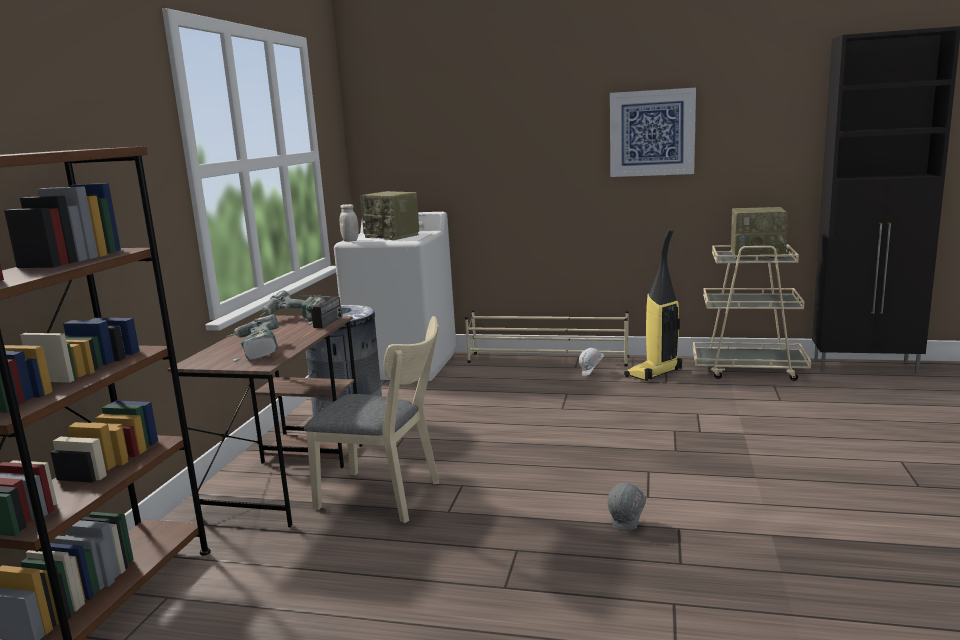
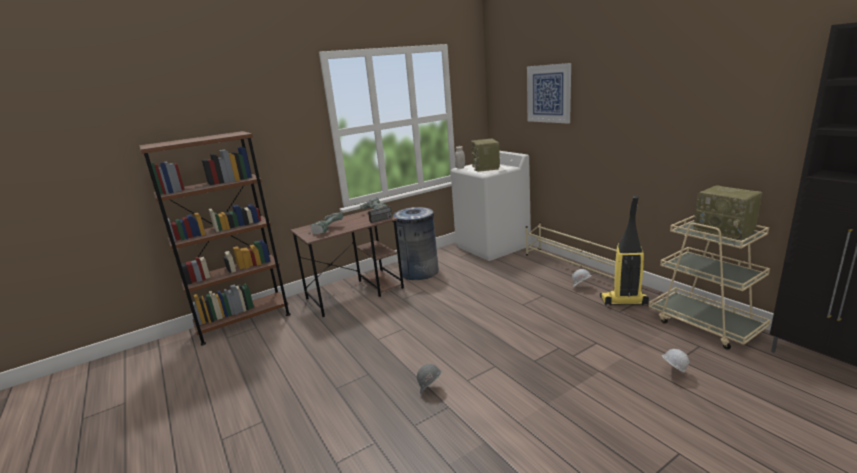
camera: 45 degrees right, 5 degrees up
(387, 496) = (370, 319): beige chair -> none
(652, 133) = (663, 111): picture -> picture (548, 93)
(794, 411) = (672, 373): none -> white hard hat

